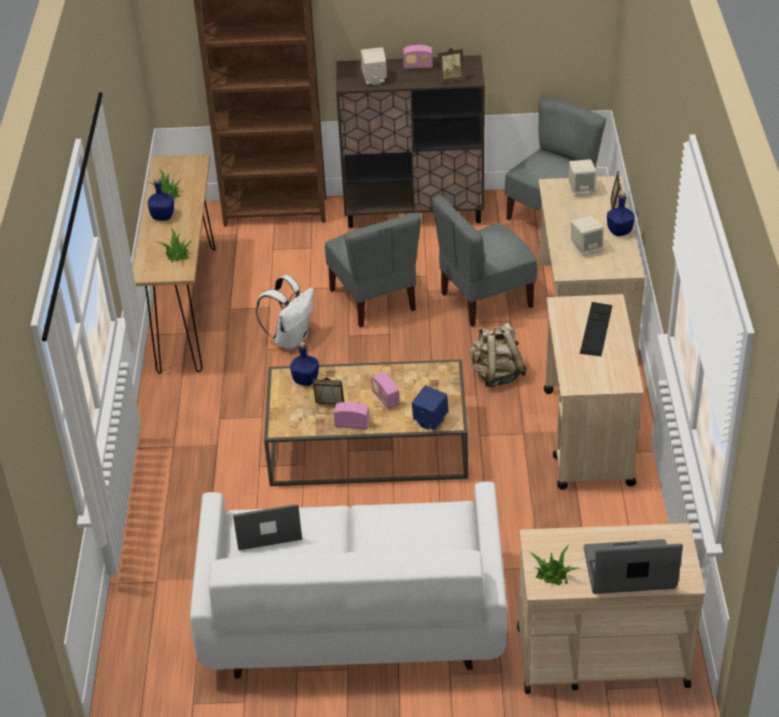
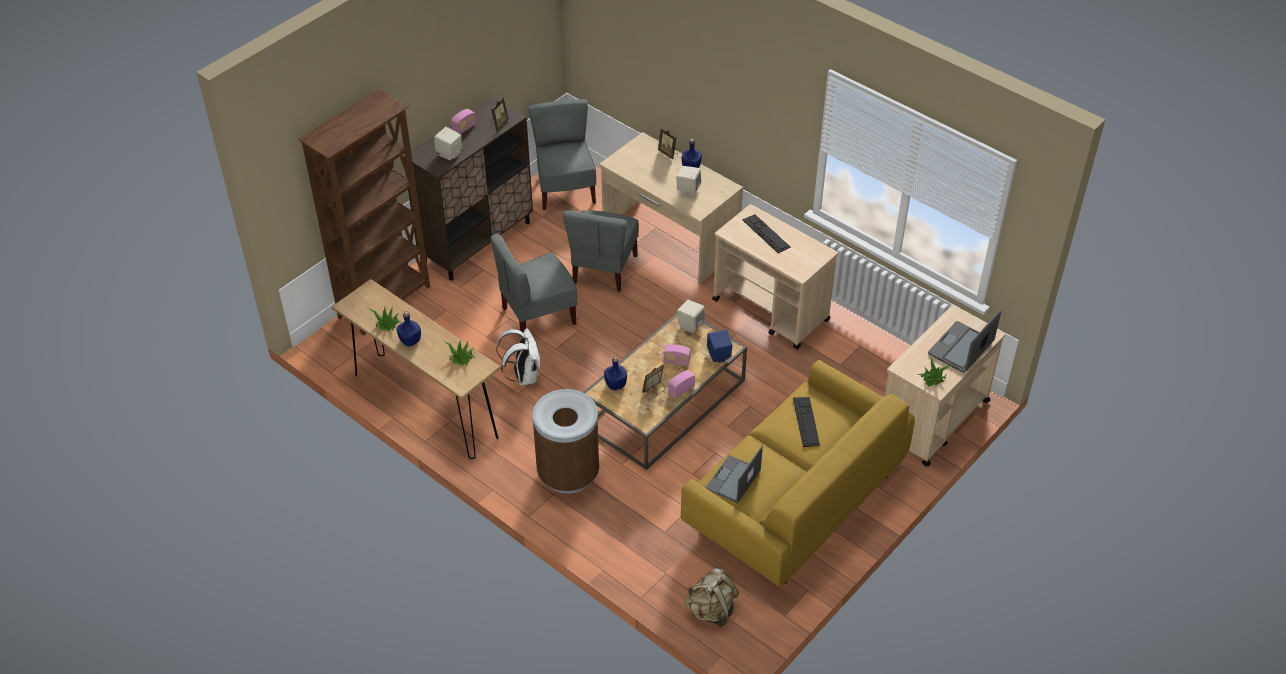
camera: 50 degrees left, 5 degrees up
(207, 440) = (568, 473): none -> brown trash can
(352, 616) = (794, 500): white sofa -> yellow sofa
(374, 300) = (538, 315): grey chair -> grey chair turned 135 degrees clockwise
(408, 532) = (806, 421): none -> keyboard
(496, 374) = (674, 310): beige backpack -> beige backpack (711, 611)
(581, 189) = (633, 155): beige speaker -> beige speaker (690, 325)

